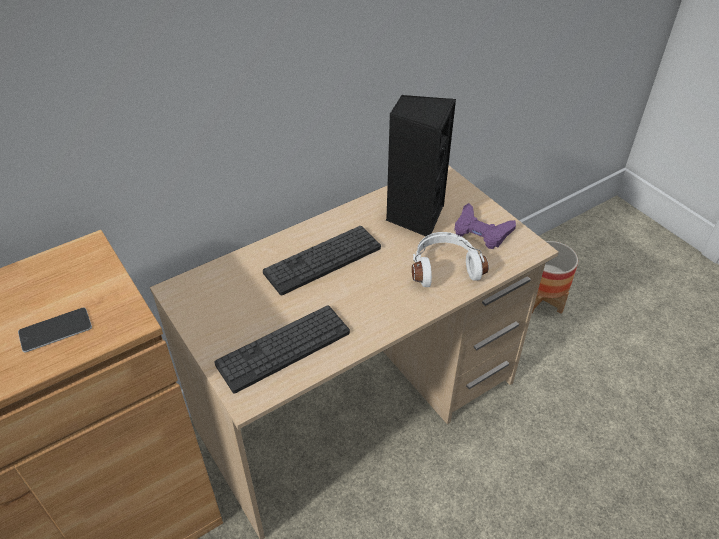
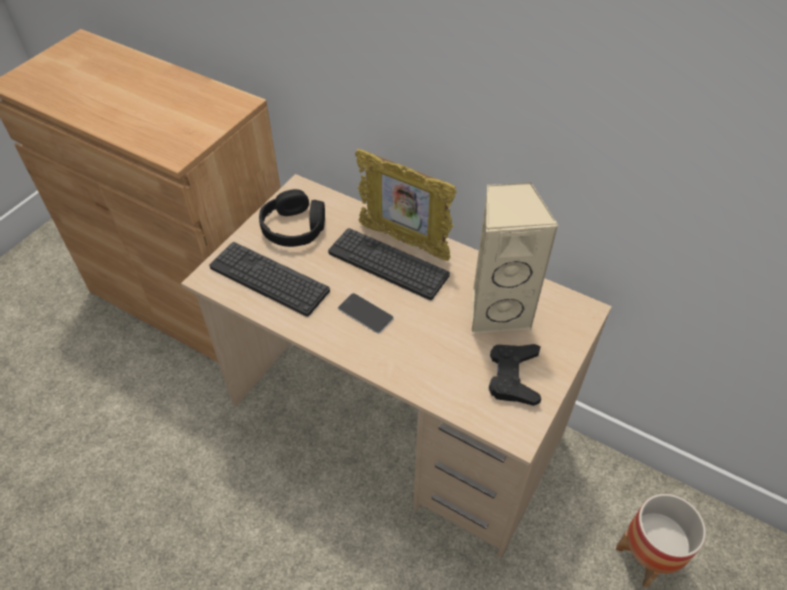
camera: 65 degrees right, 5 degrees up
(55, 330) = (154, 125): phone -> phone (365, 313)
(228, 310) = (294, 228): none -> black headphones
(303, 241) = (404, 241): none -> picture frame
(414, 216) = (497, 310): black speaker -> beige speaker
(444, 267) = (435, 360): white headphones -> none
(481, 231) = (513, 376): purple game controller -> black game controller

